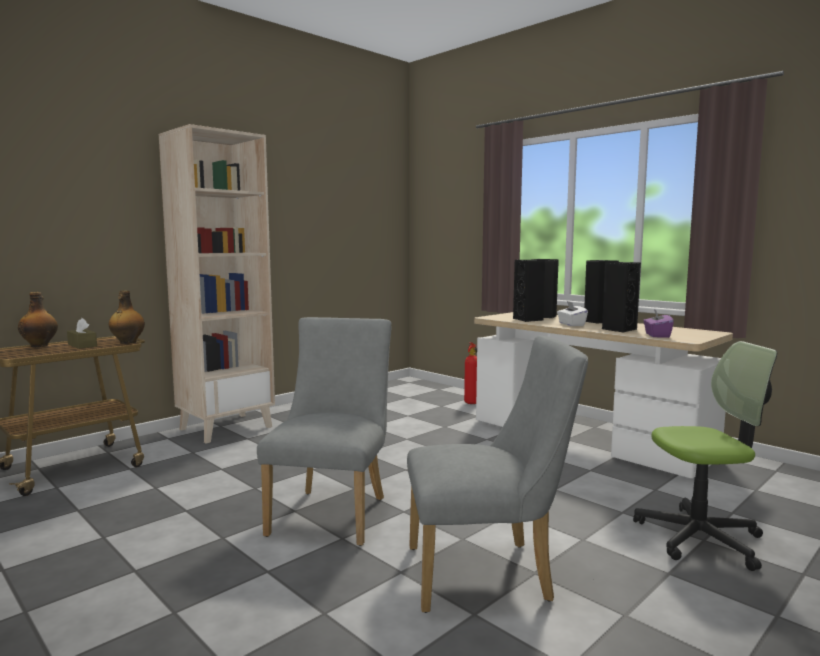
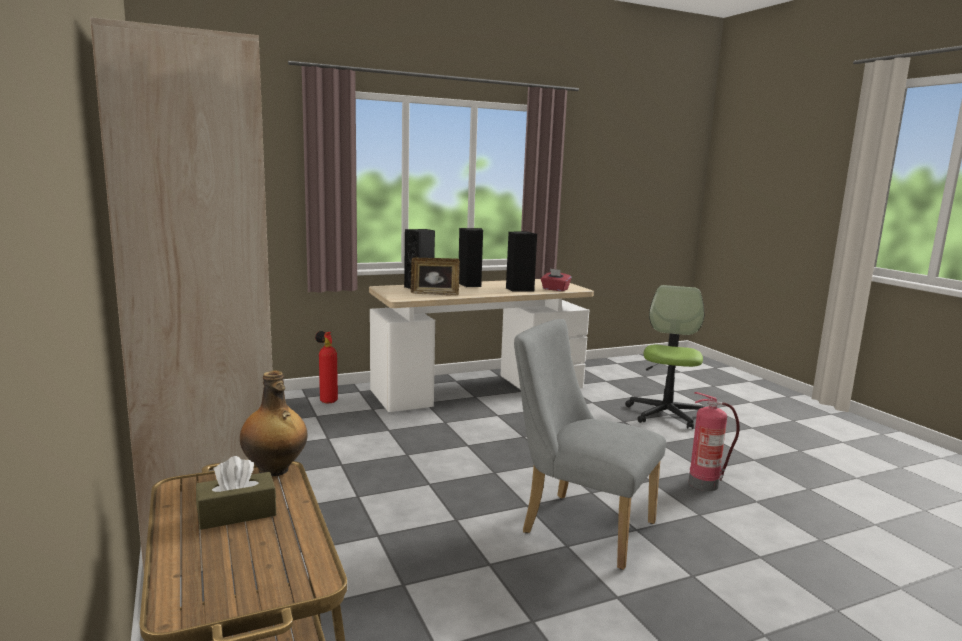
camera: 70 degrees left, 5 degrees up
(40, 345) = (185, 559): bottle -> none
(489, 574) = (705, 484): grey chair -> fire extinguisher
(529, 319) = (435, 294): black speaker -> picture frame
(571, 324) = (479, 291): white tissue box -> none
(656, 335) = (555, 289): purple tissue box -> red tissue box

